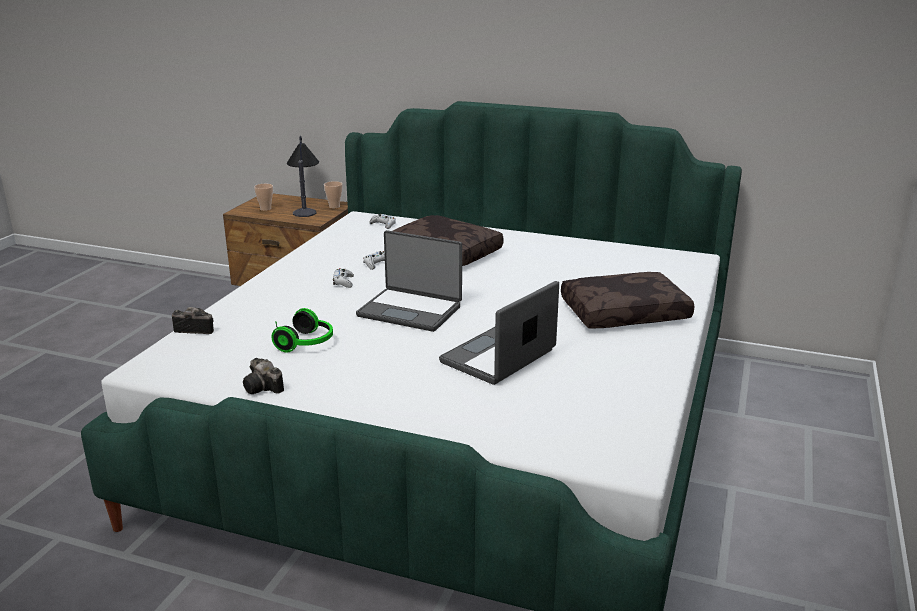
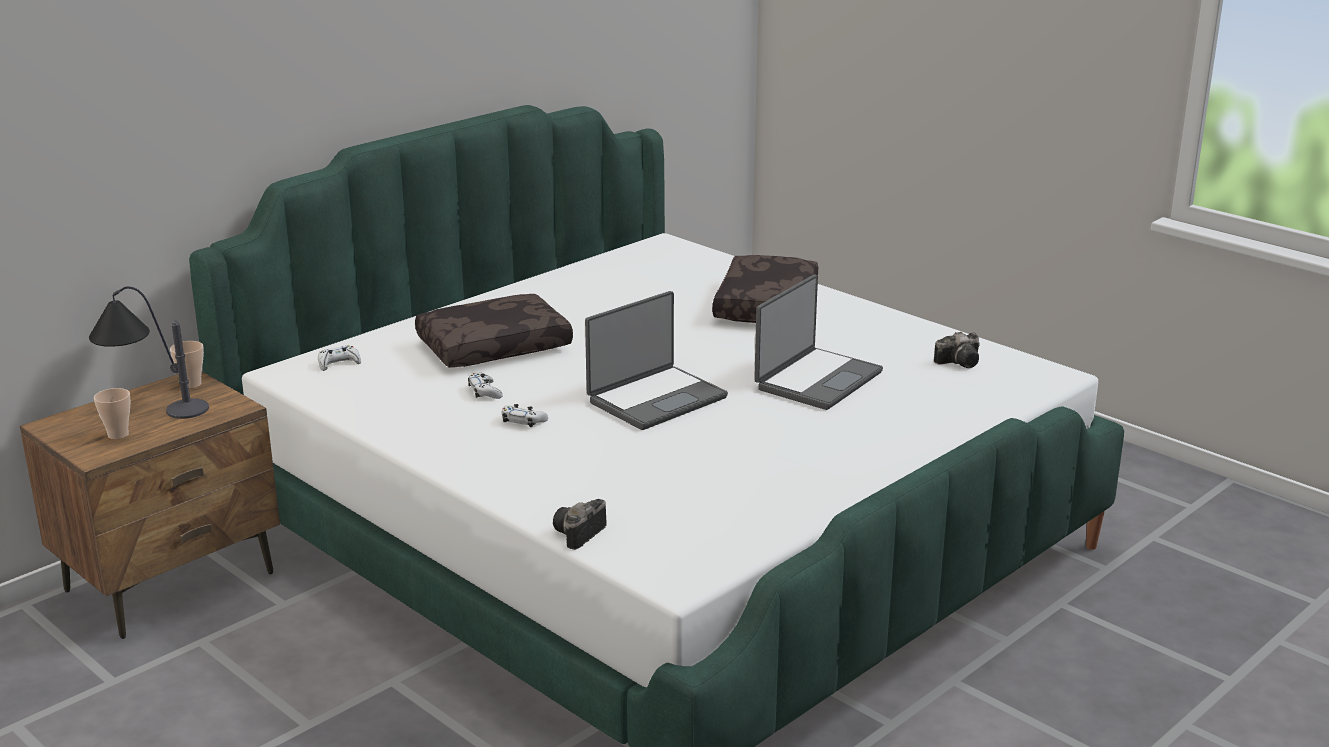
camera: 65 degrees left, 0 degrees up
(264, 388) = (791, 509): camera -> camera (961, 362)
(307, 343) = (693, 469): headphones -> none
(499, 357) = (816, 380): laptop -> laptop turned 120 degrees counterclockwise

